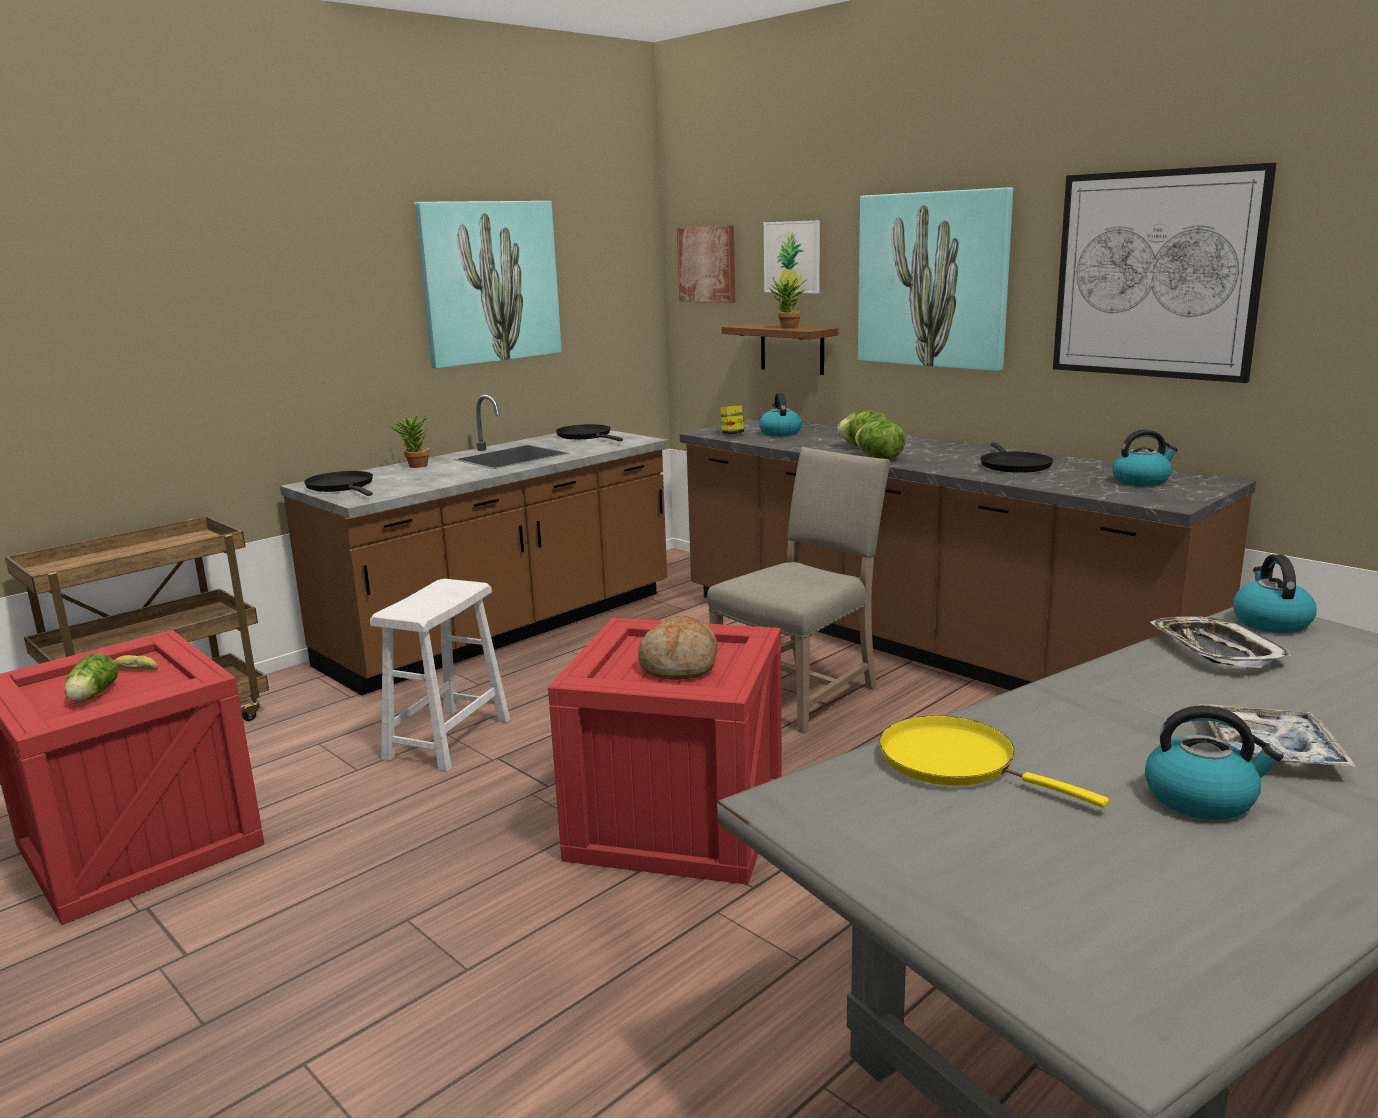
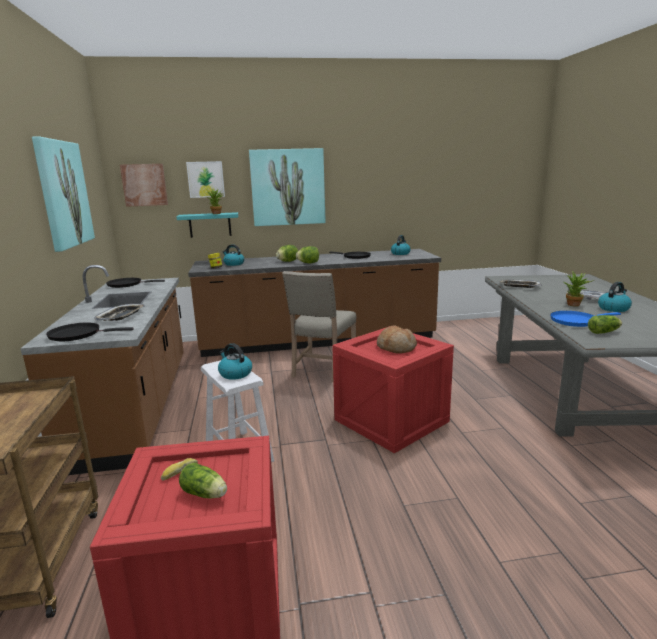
camera: 55 degrees left, 0 degrees up
(414, 466) = (81, 316): potted plant -> potted plant (574, 305)
(434, 477) = (121, 316): none -> tray
(792, 348) = (210, 225): brown shelf -> turquoise shelf
(801, 692) = (322, 369): beige chair -> beige chair turned 150 degrees counterclockwise
(900, 809) = (604, 332): none -> lettuce
(955, 762) = (576, 321): yellow frying pan -> blue frying pan
(1156, 275) = (380, 181): picture -> none
(1270, 622) = (504, 279): kettle -> kettle (235, 374)

